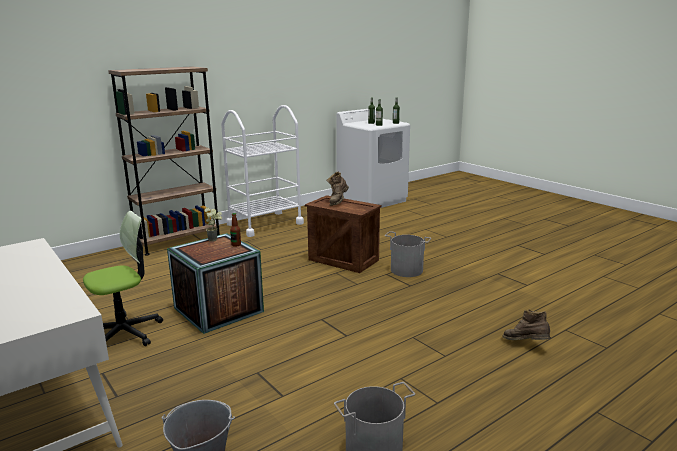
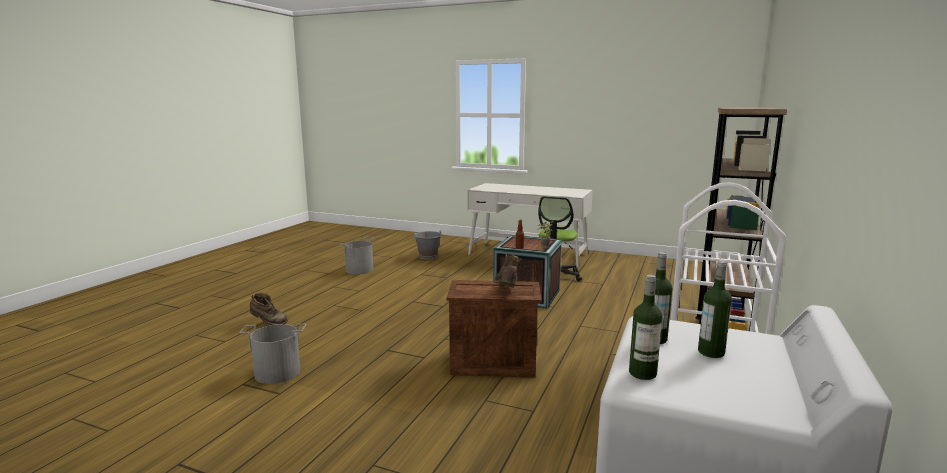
camera: 150 degrees right, 5 degrees down
(406, 270) = (403, 368): grey bucket -> grey bucket (277, 373)

